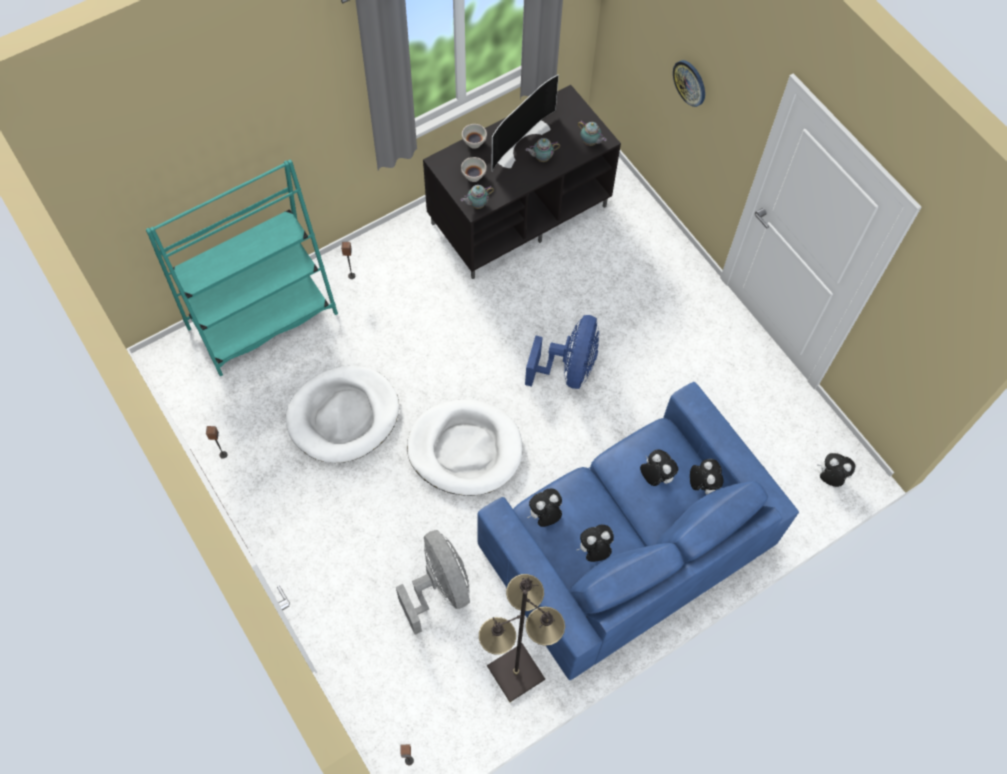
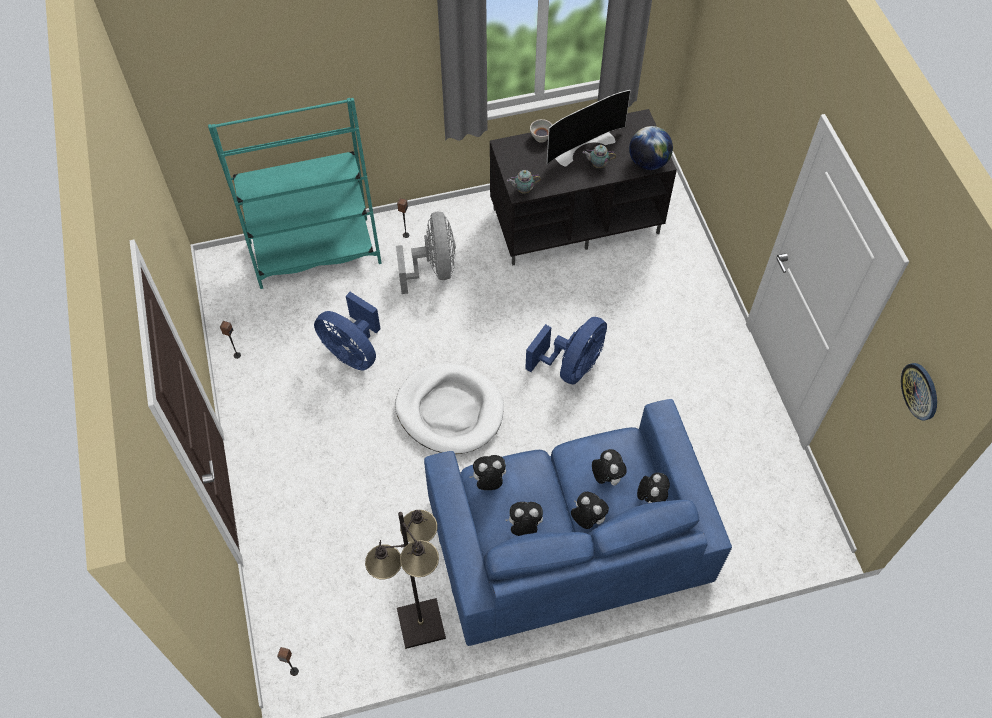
camera: 20 degrees right, 5 degrees down
(343, 416) = (353, 351): white dog bed -> blue fan
(439, 588) = (380, 526): grey fan -> grey fan (433, 269)
(473, 176) = (529, 165): white bowl -> none
(590, 143) = (648, 162): teapot -> globe
(690, 82) = (746, 120): wall clock -> wall clock (920, 391)
(830, 477) = (791, 536): plush toy -> plush toy (587, 519)

